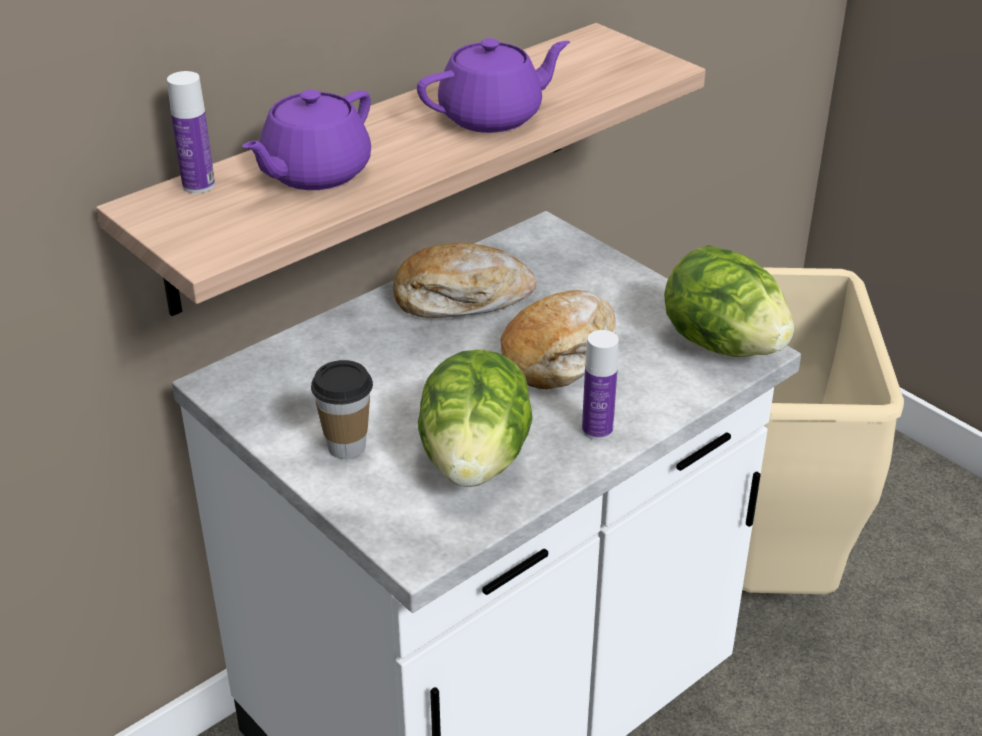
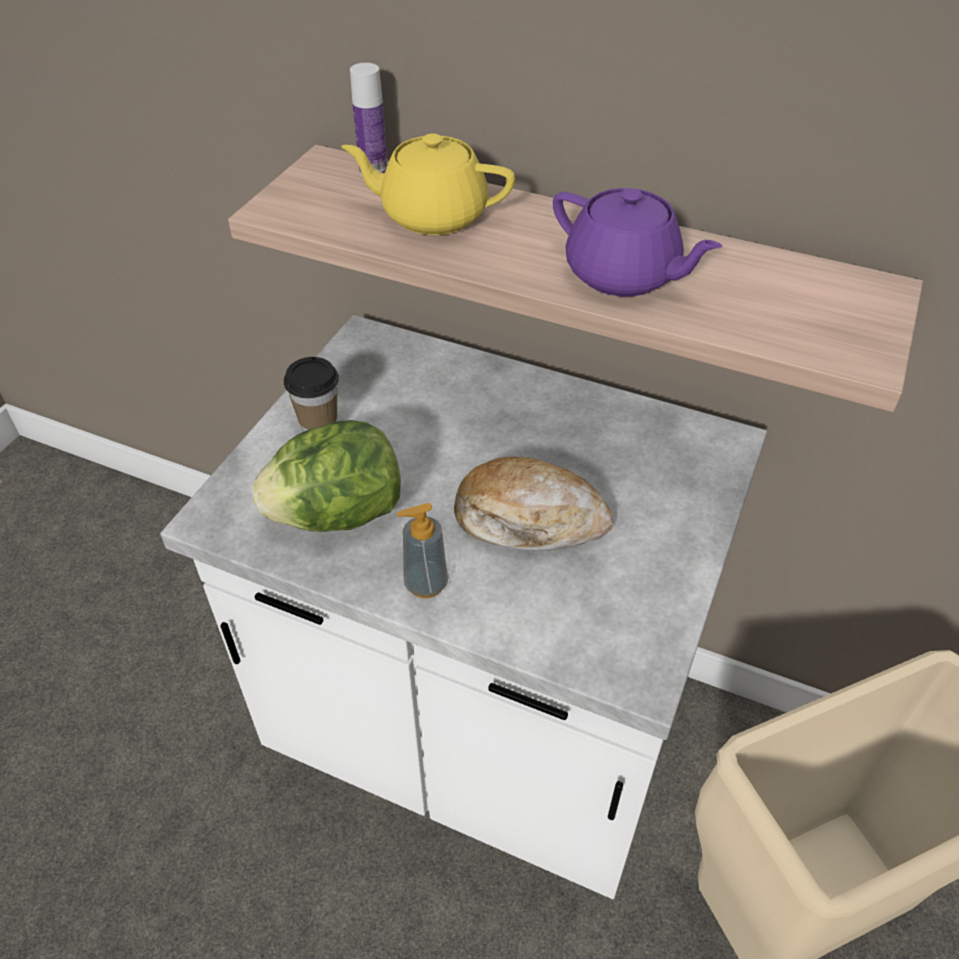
camera: 65 degrees right, 10 degrees up
(314, 173) = (432, 215): purple teapot -> yellow teapot
(461, 297) = (569, 423): bread -> none
(597, 430) = (425, 584): bottle -> soap dispenser
(722, 344) = (633, 645): lettuce -> none

